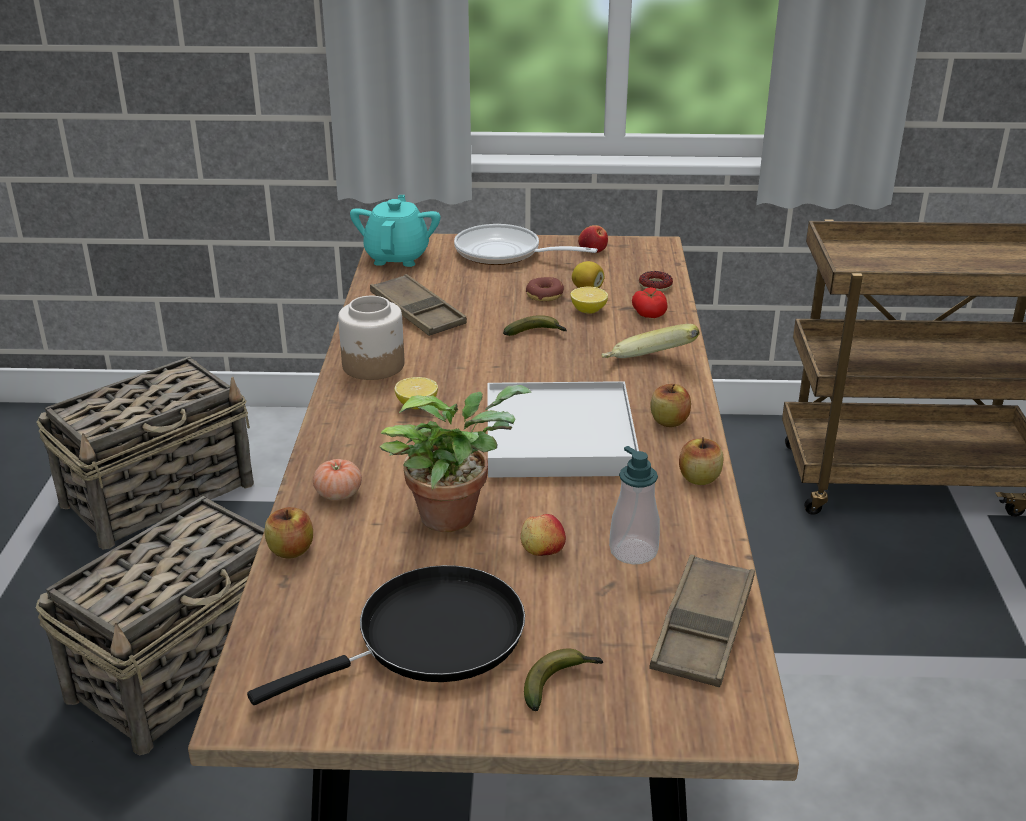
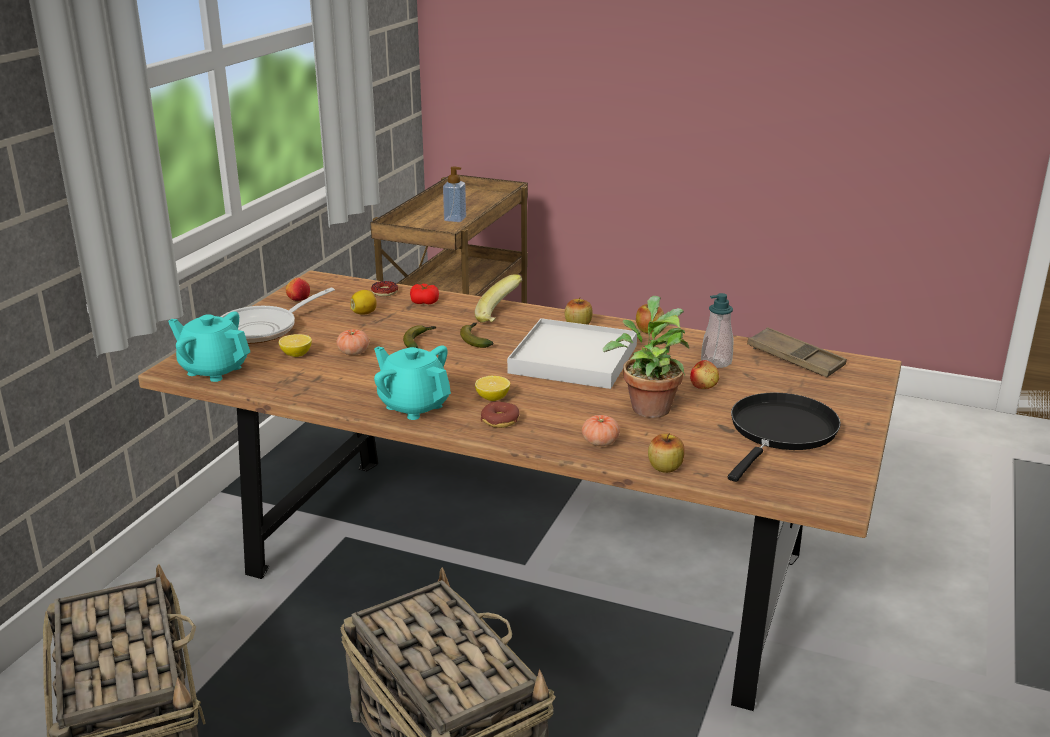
camera: 70 degrees left, 5 degrees down
(373, 365) = (414, 406): jar -> turquoise teapot
(417, 312) = (336, 377): brown tray -> none
(430, 638) = (780, 432): black frying pan -> black frying pan turned 45 degrees clockwise
(481, 307) = (353, 352): none -> tomato
(544, 295) = (358, 328): donut -> donut (500, 420)
(560, 683) = (832, 403): banana -> banana (475, 339)
(588, 310) = (400, 319): lemon -> lemon (296, 354)
(930, 269) = (455, 219): none -> soap dispenser

